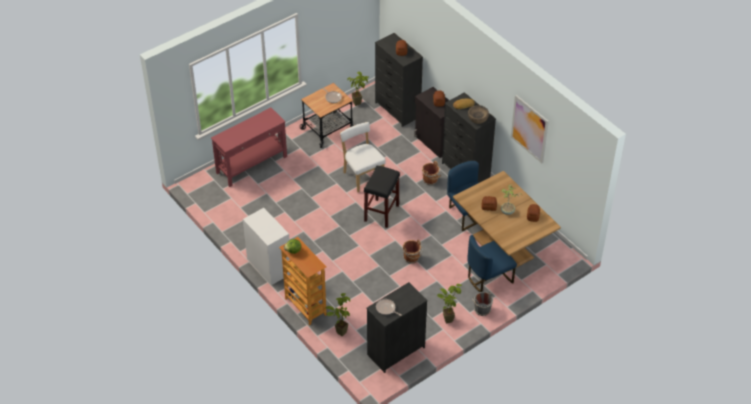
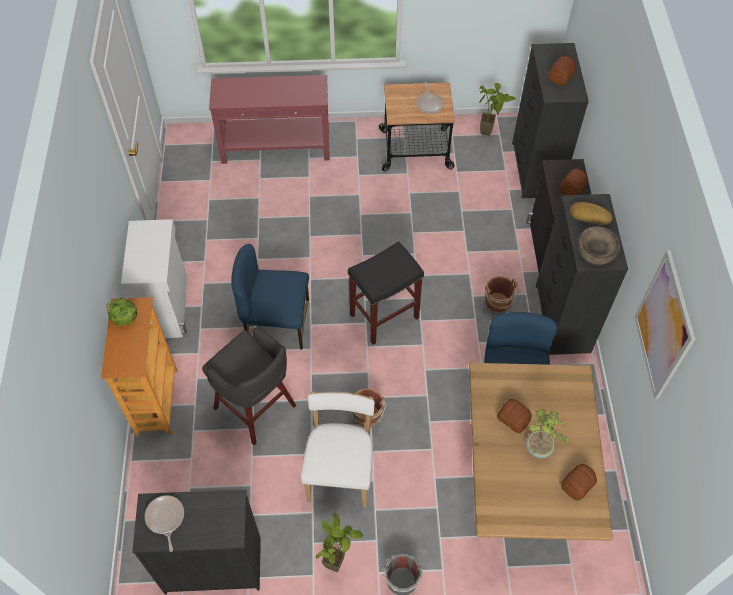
camera: 35 degrees right, 10 degrees up
(339, 330) = (167, 472): potted plant -> none
(357, 283) = (256, 409): none -> grey stool
(362, 176) = (405, 242): white chair -> white chair (340, 471)
(488, 278) = (456, 528): blue chair -> blue chair (277, 322)

